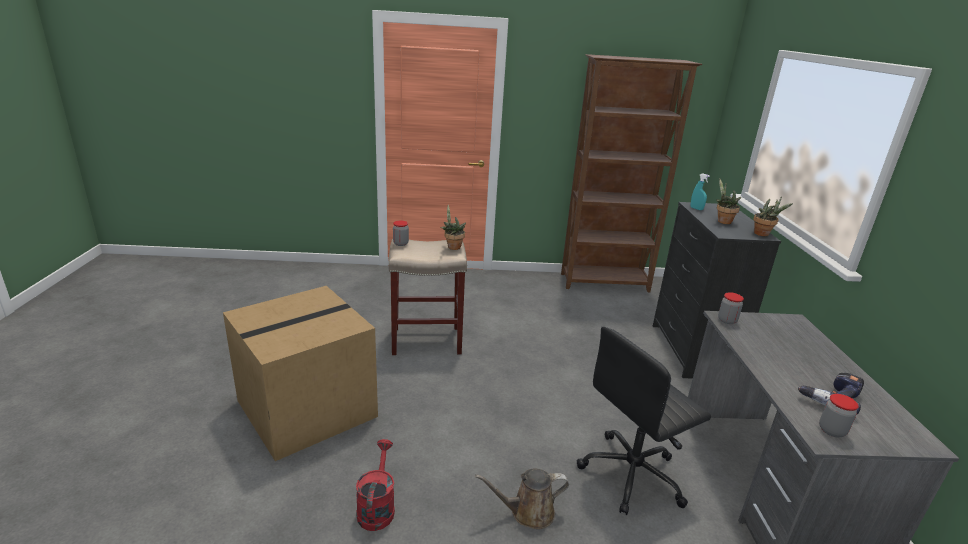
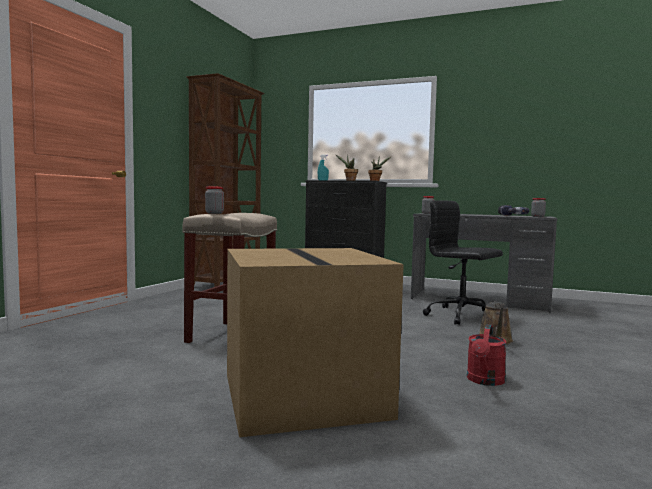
camera: 65 degrees left, 20 degrees down
(377, 507) = (485, 381): red watering can -> red watering can turned 90 degrees counterclockwise
(452, 246) = (249, 212): potted plant -> none
(633, 474) = (462, 316): black office chair -> black office chair turned 135 degrees clockwise

